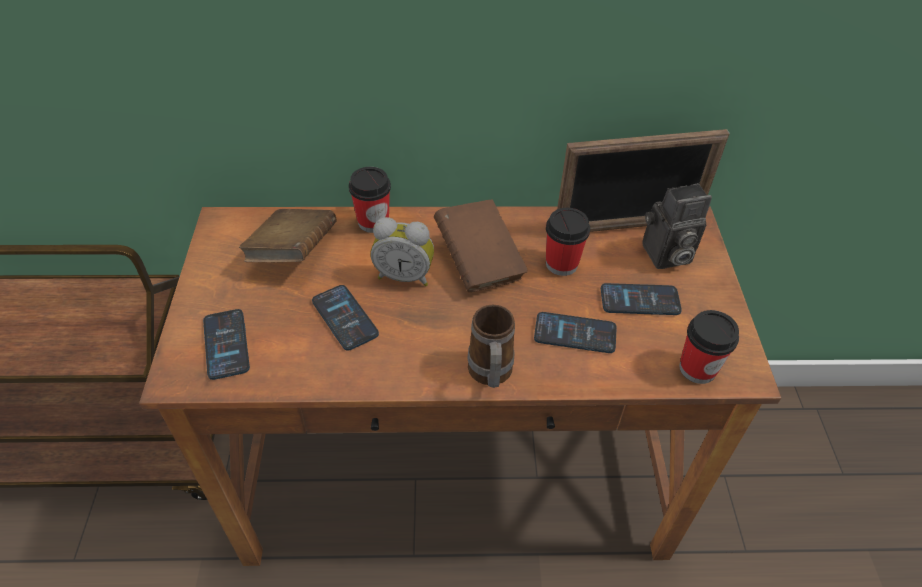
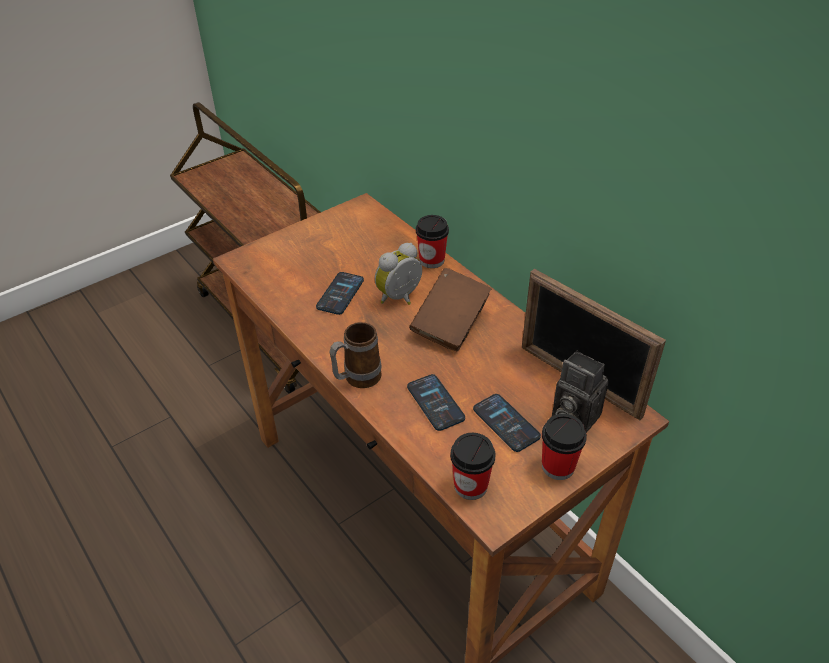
camera: 55 degrees right, 5 degrees down
(226, 344) = (276, 262): phone -> none
(293, 252) = (369, 245): brown book -> none
(405, 275) = (401, 298): alarm clock -> alarm clock turned 75 degrees clockwise
(561, 264) = (495, 364): cup -> cup (558, 466)

